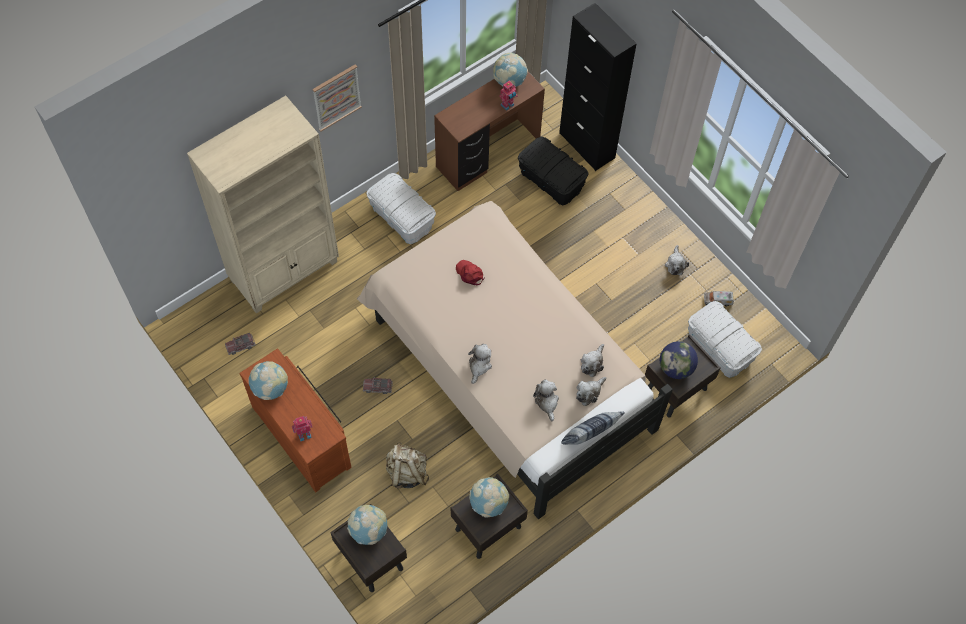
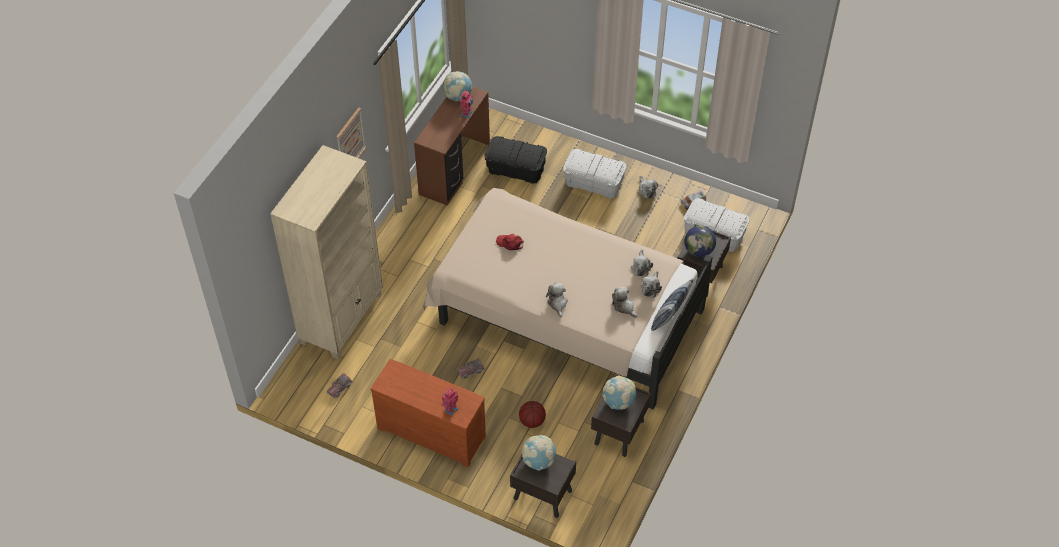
camera: 25 degrees left, 10 degrees down
(270, 388) = (403, 389): globe -> none
(402, 217) = (414, 241): white storage box -> white storage box (594, 182)
(407, 472) = (532, 421): beige backpack -> basketball
(587, 145) = (528, 134): black cabinet -> none

